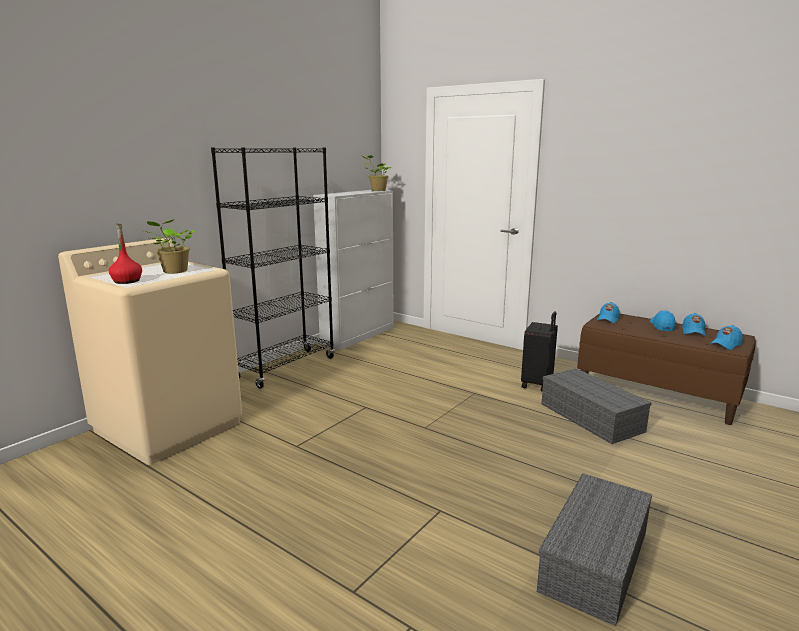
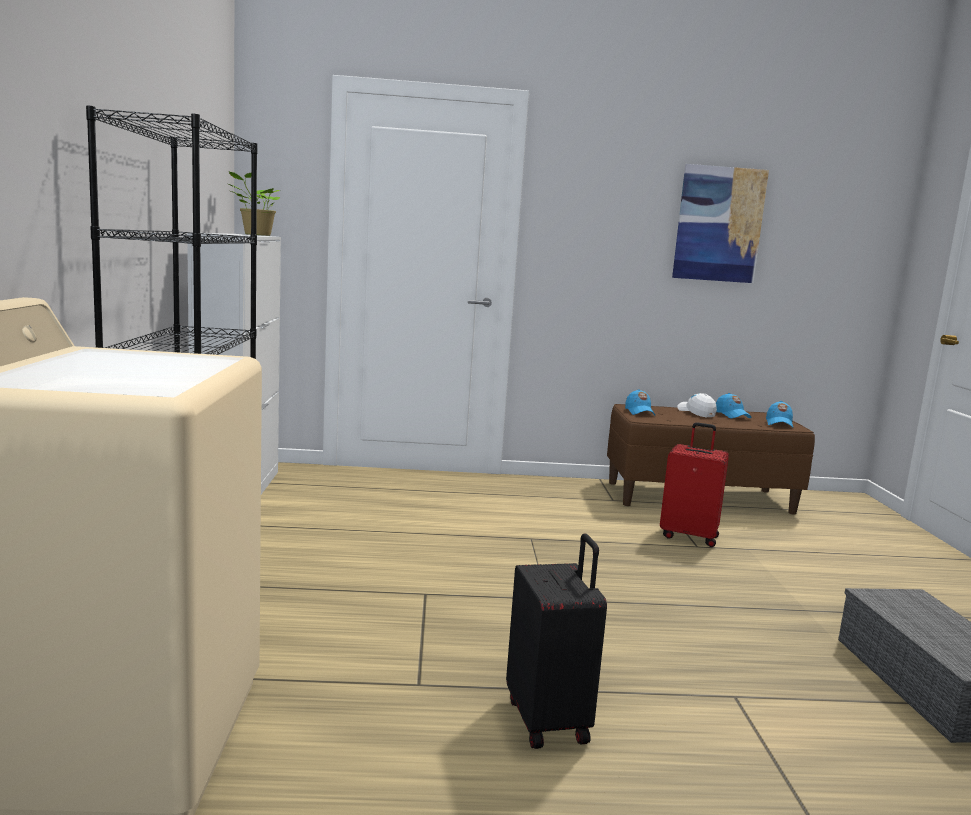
camera: 40 degrees left, 5 degrees down
(127, 281) = (125, 386): red bottle -> none
(174, 271) = (164, 365): potted plant -> none
(538, 384) = (579, 511): black suitcase -> black suitcase (549, 720)
(592, 417) = (689, 536): grey storage box -> red suitcase
(662, 326) = (696, 413): blue cap -> white cap
(699, 169) = (719, 224): none -> picture

